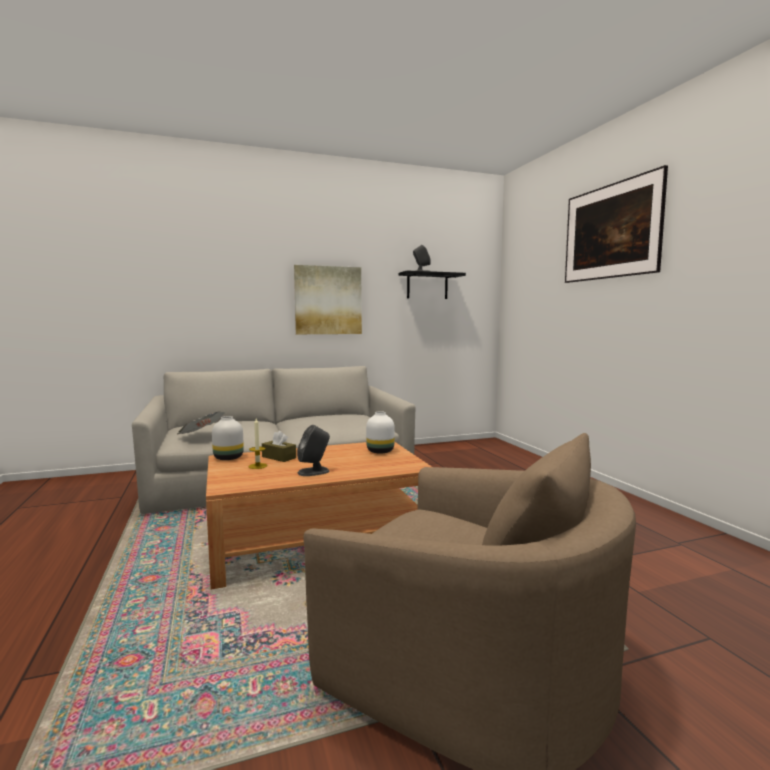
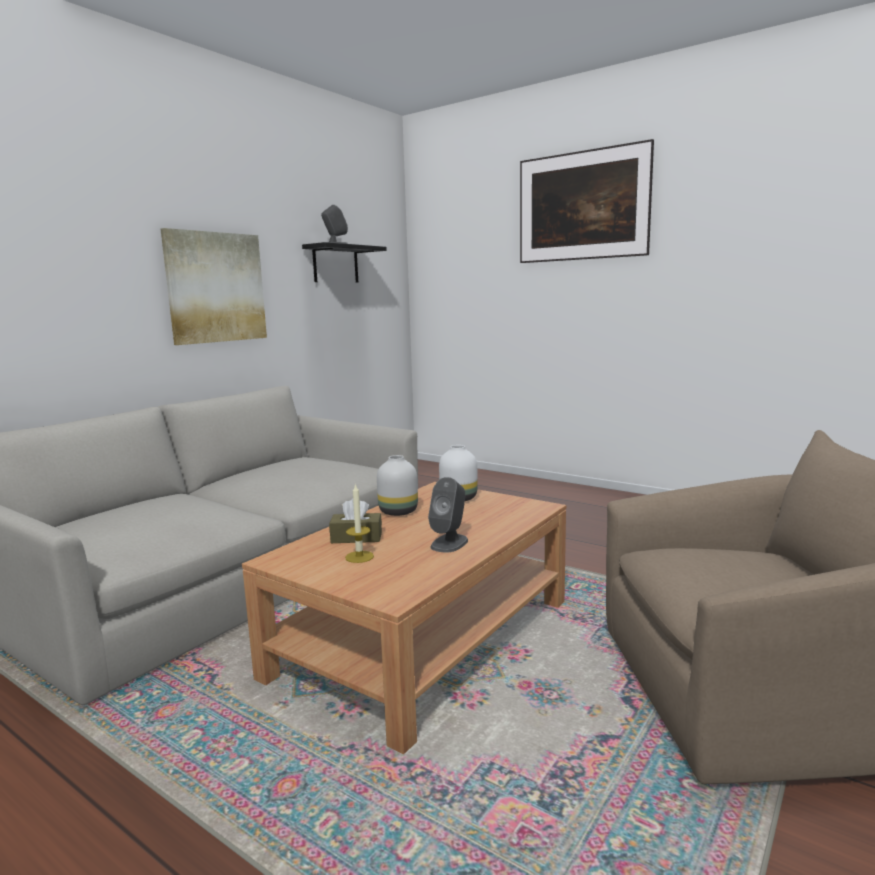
camera: 35 degrees left, 5 degrees up
(201, 435) = (141, 538): newspaper -> none
(229, 458) = (286, 557): white vase -> white vase (398, 511)

